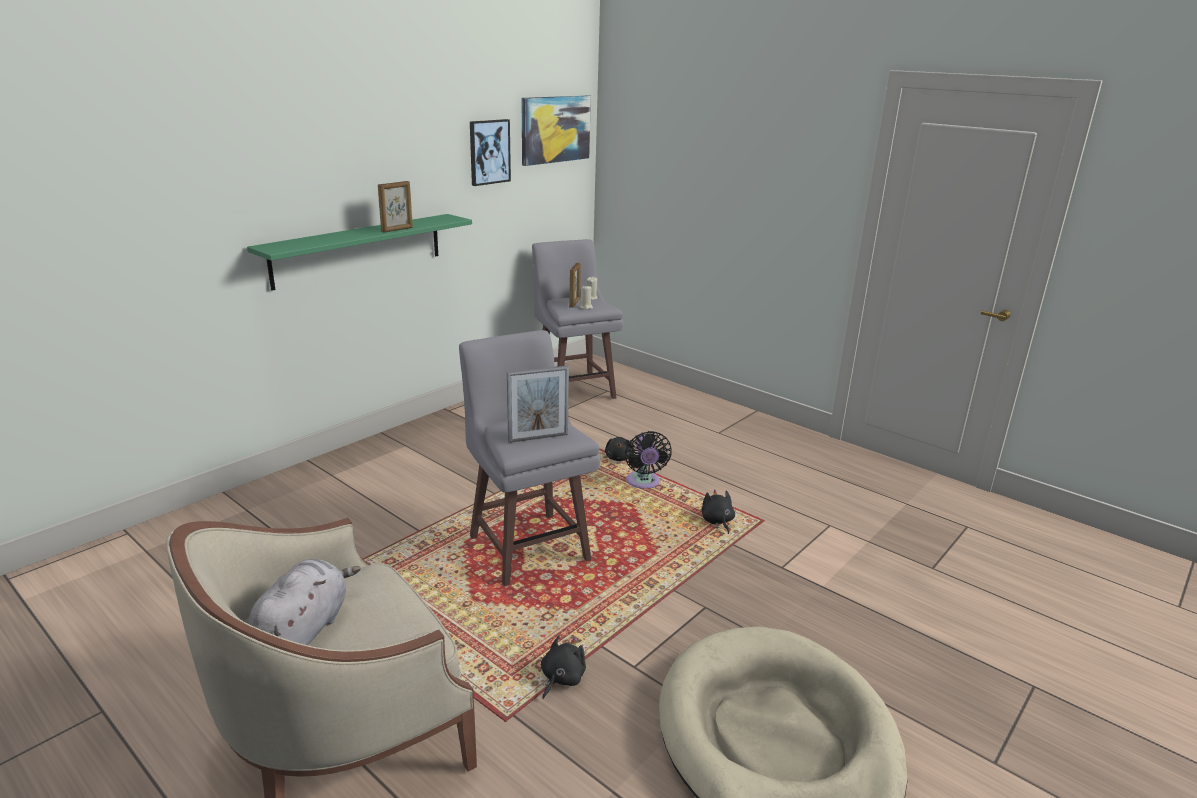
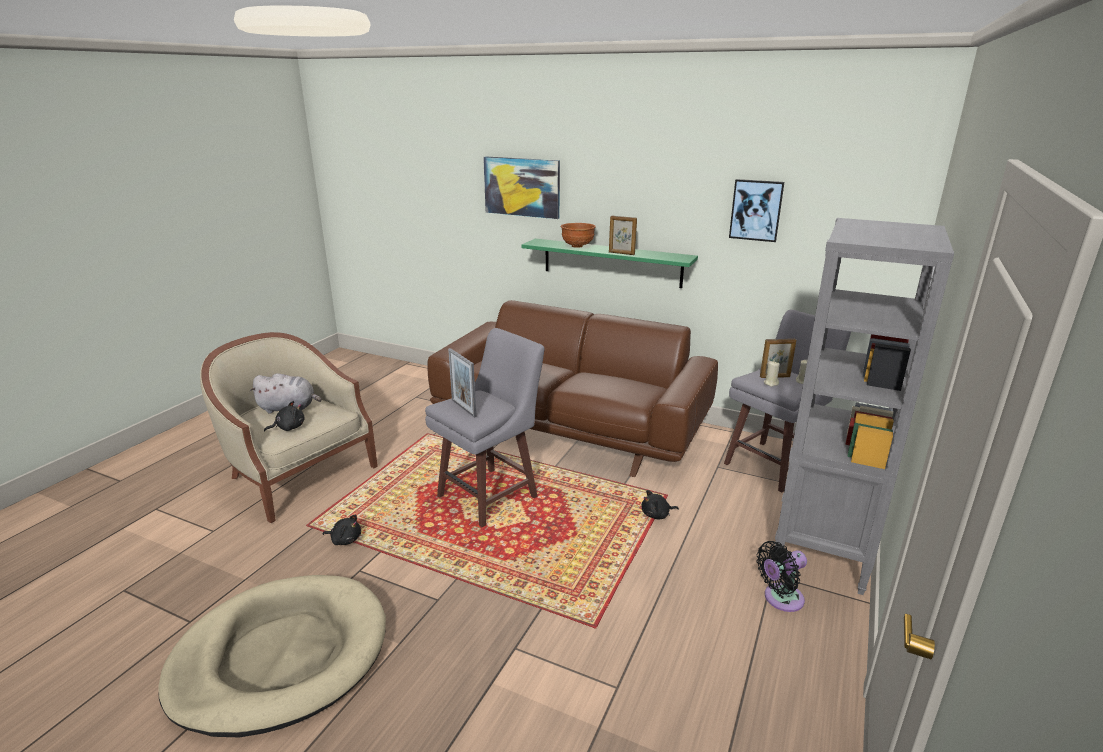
camera: 75 degrees right, 0 degrees up
(332, 237) = (577, 246): none -> brown bowl
(414, 466) = (571, 427): none -> brown sofa
(555, 129) = (857, 200): picture -> picture (522, 187)
(643, 483) = (619, 536): black fan -> black fan (780, 599)
(696, 407) = (821, 550): none -> grey bookcase
(717, 521) = (576, 593): black plush toy -> black plush toy (288, 428)

